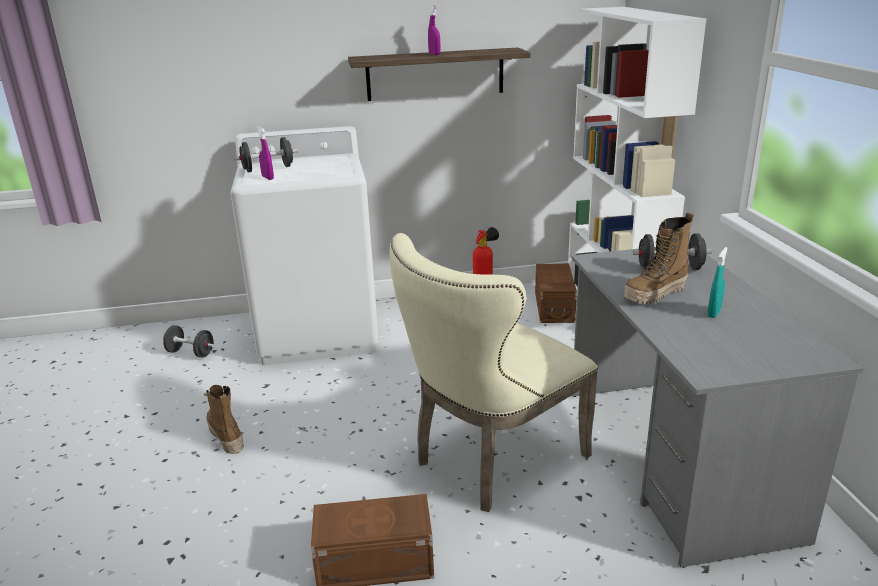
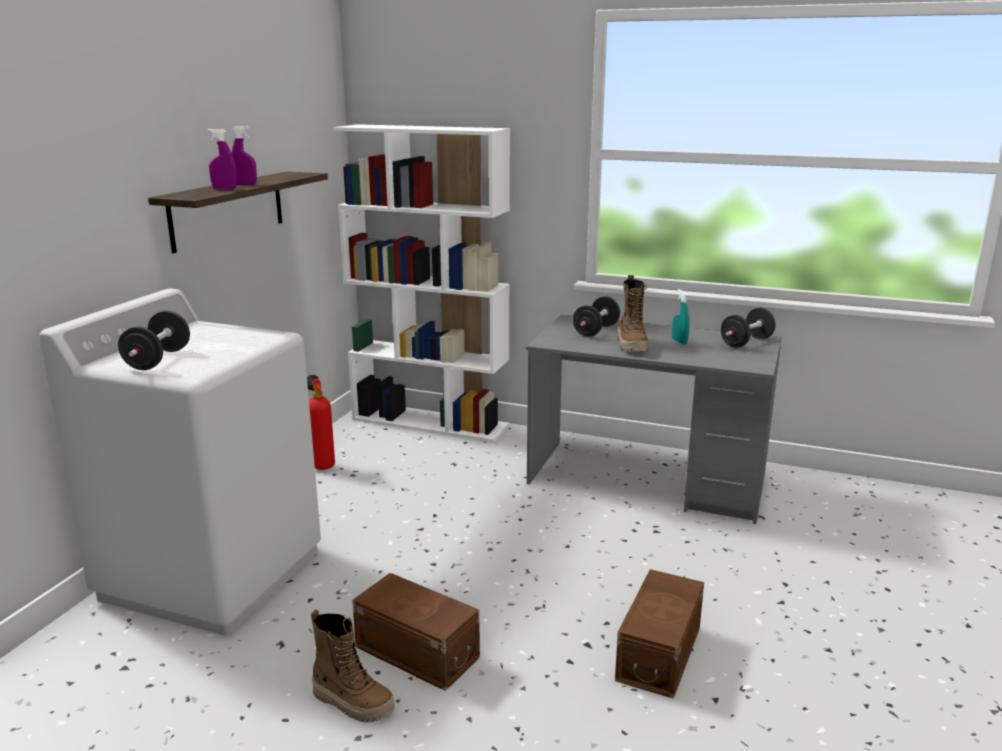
camera: 60 degrees left, 5 degrees down
(190, 353) = (95, 691): black dumbbell -> black dumbbell (746, 342)
(225, 436) = (353, 702): boot -> boot turned 150 degrees counterclockwise
(267, 178) = (198, 365): purple spray bottle -> purple spray bottle (224, 189)
(491, 461) = (575, 550): beige chair -> none
(553, 307) = (381, 440): brown storage box -> brown storage box (417, 653)

